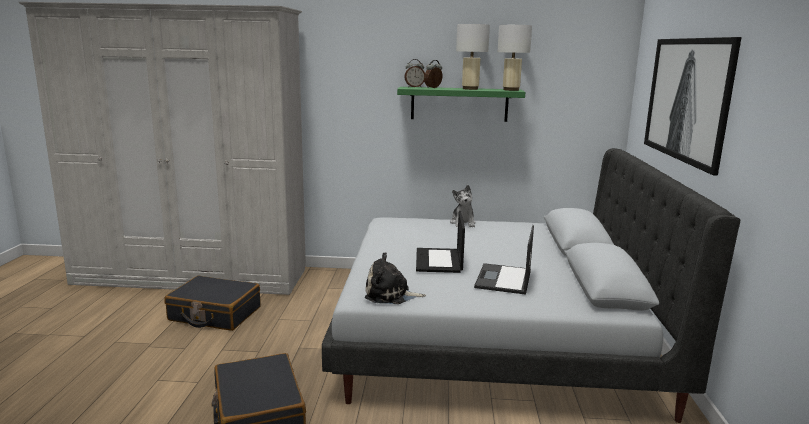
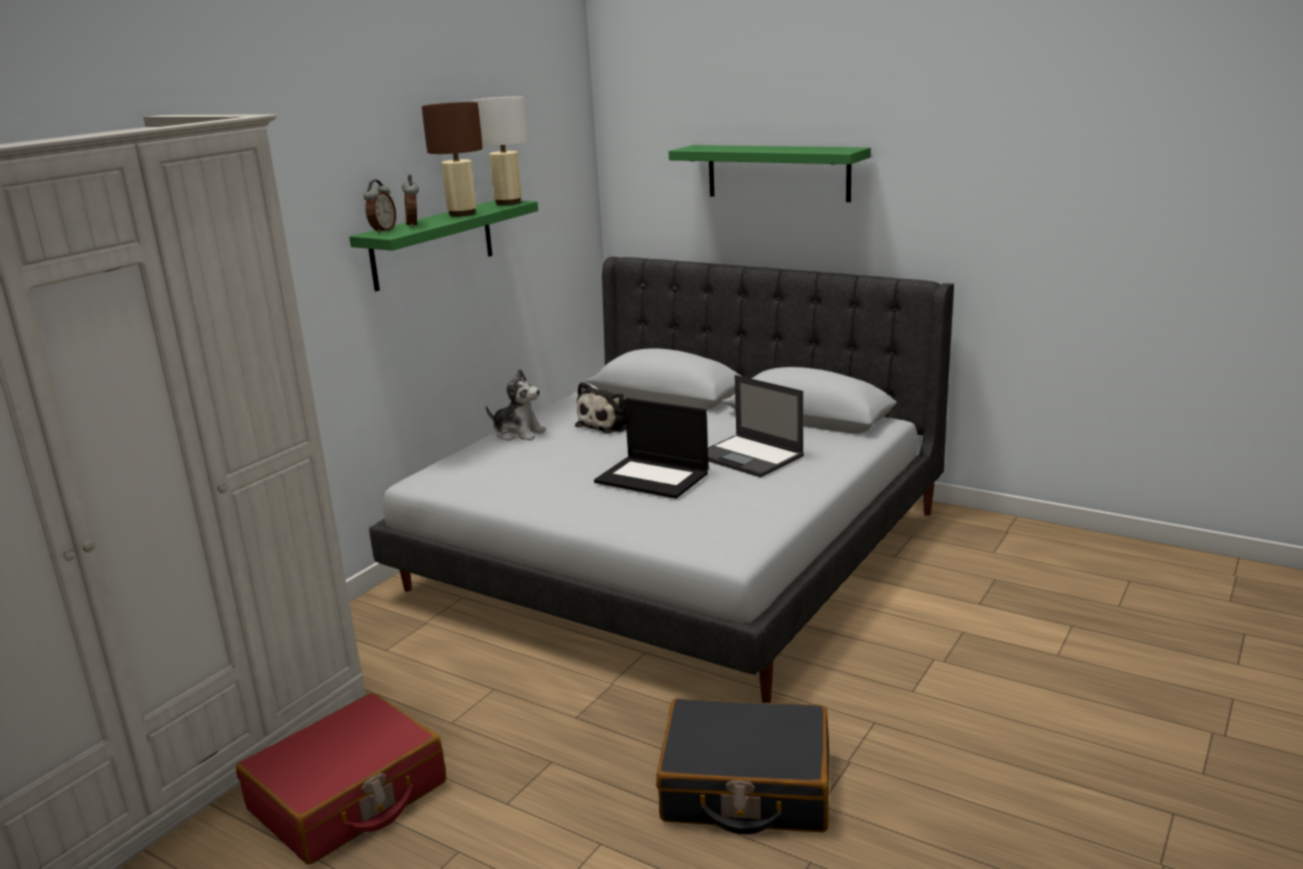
camera: 60 degrees left, 5 degrees up
(214, 314) = (348, 797): black suitcase -> red suitcase
(390, 295) = (738, 530): plush toy -> plush toy (609, 424)
(470, 89) = (462, 214): white table lamp -> brown table lamp
(688, 99) = (778, 172): picture -> green shelf

